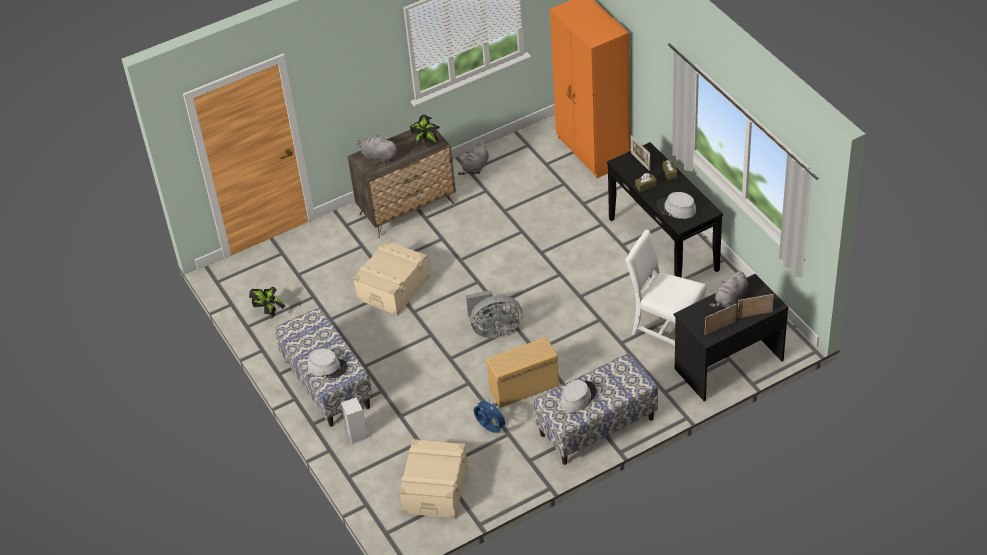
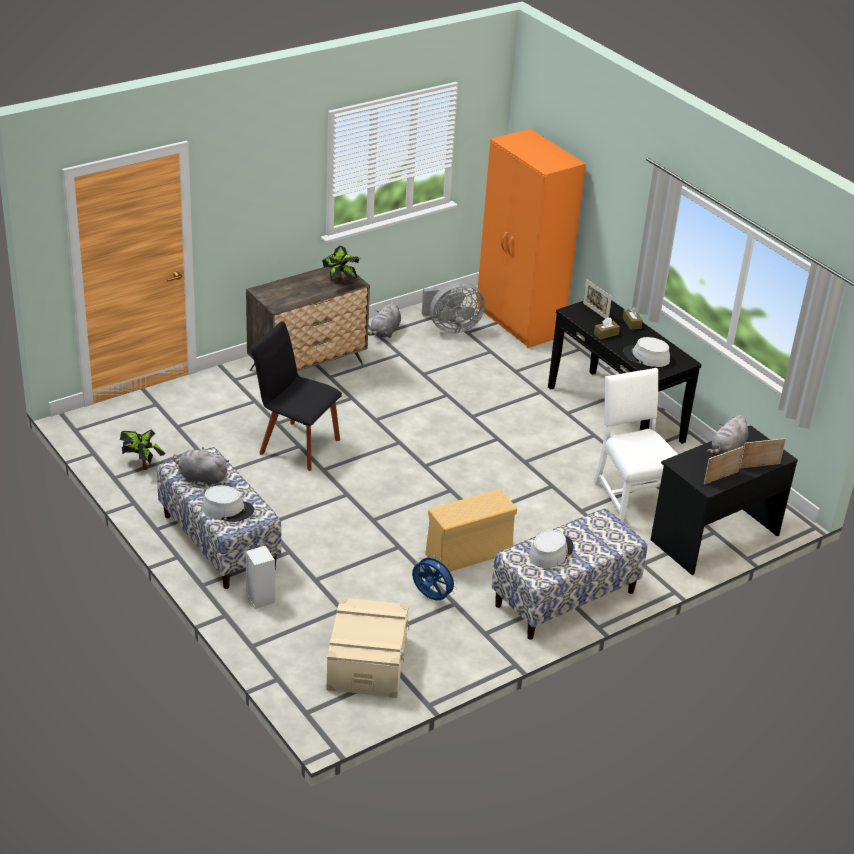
camera: 10 degrees left, 10 degrees down
(378, 157) = (283, 291): grey plush toy -> grey plush toy (200, 478)
(393, 288) = (296, 445): beige storage box -> black chair
(494, 330) = (425, 492): grey fan -> grey fan (451, 327)
(665, 327) = (631, 497): white chair -> white chair turned 45 degrees clockwise

